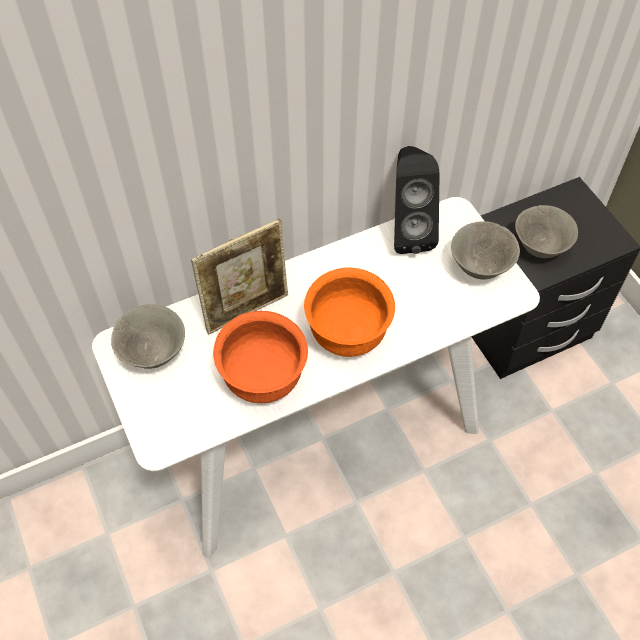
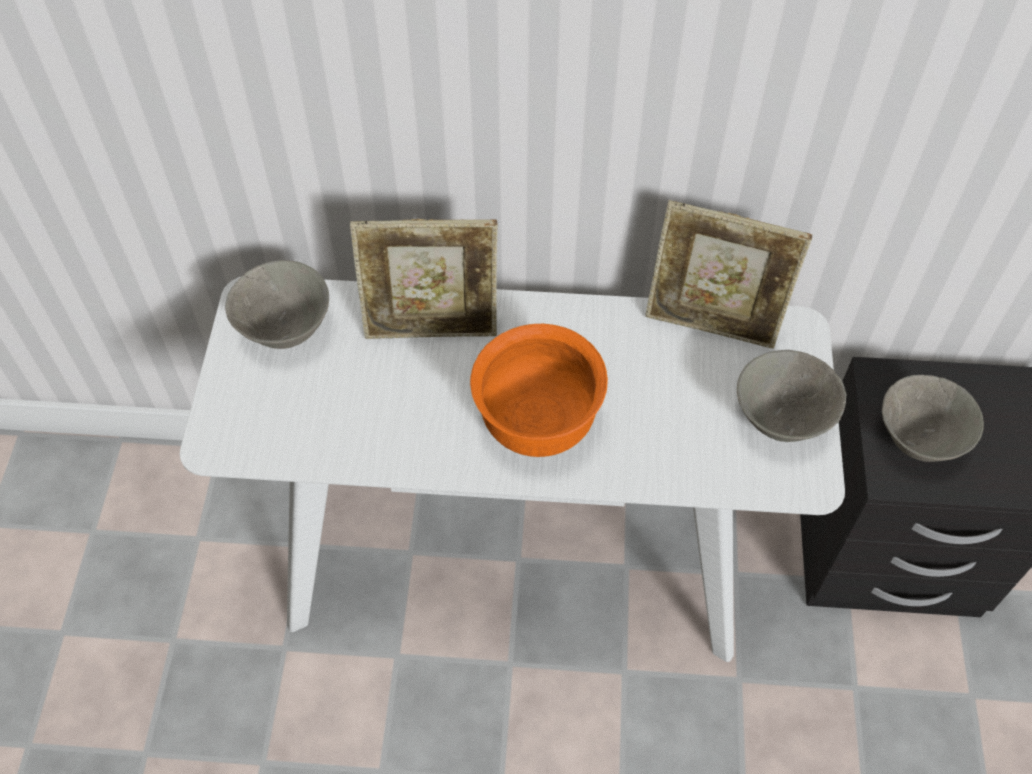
camera: 30 degrees right, 0 degrees up
(263, 379) = (392, 427): orange bowl -> none
(408, 232) = (711, 326): black speaker -> picture frame

